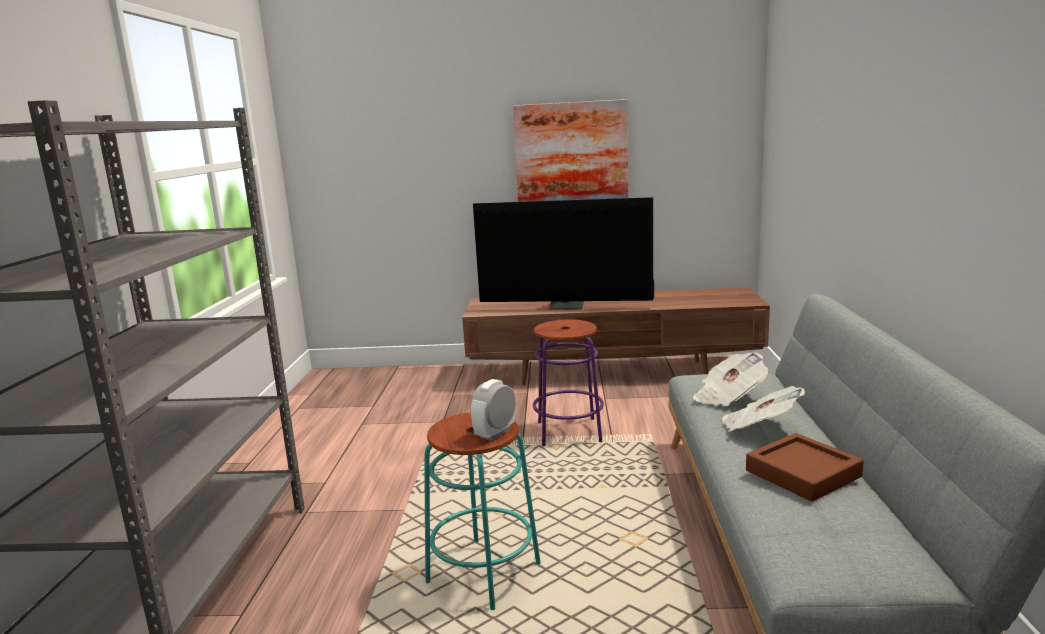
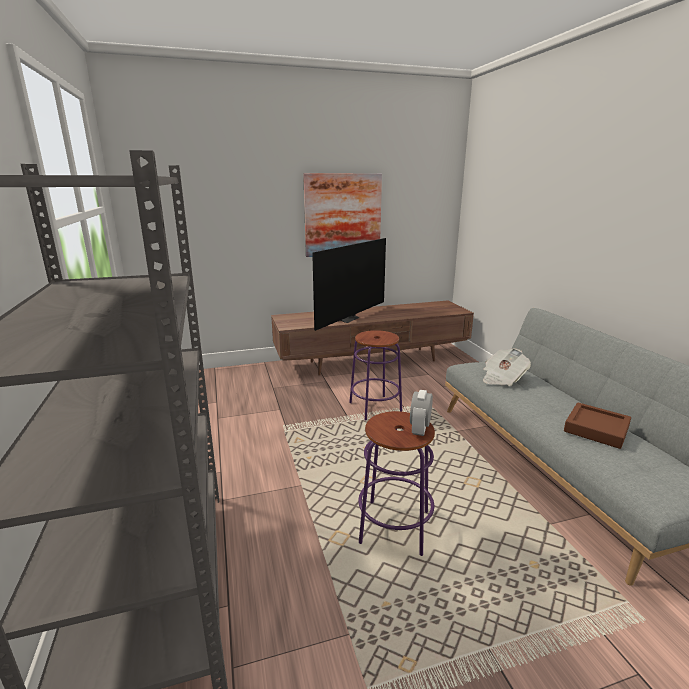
camera: 20 degrees left, 5 degrees up
(484, 573) = (394, 527): turquoise stool -> purple stool
(567, 306) = (347, 318): television -> television turned 45 degrees counterclockwise
(759, 427) = (540, 399): newspaper -> none

